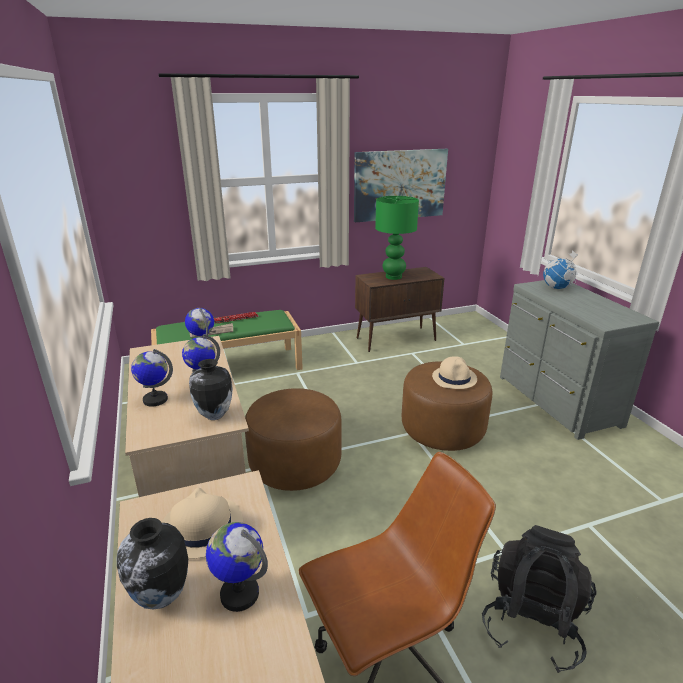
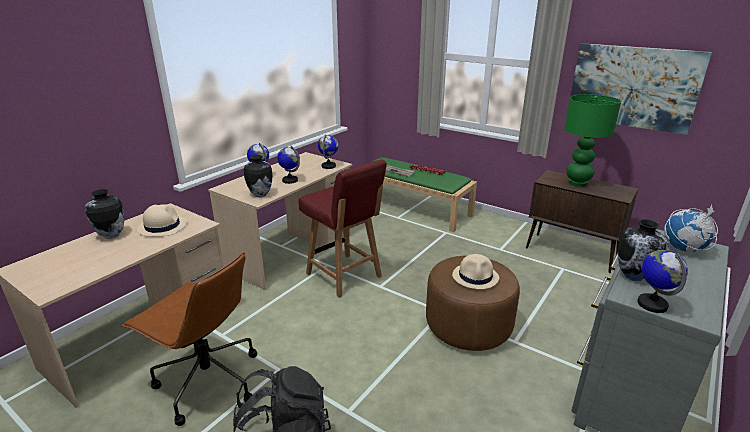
camera: 55 degrees right, 0 degrees up
(239, 593) = (121, 251): globe -> globe (652, 304)
(295, 463) = (344, 276): brown ottoman -> red chair
(582, 313) = (634, 276): none -> vase

